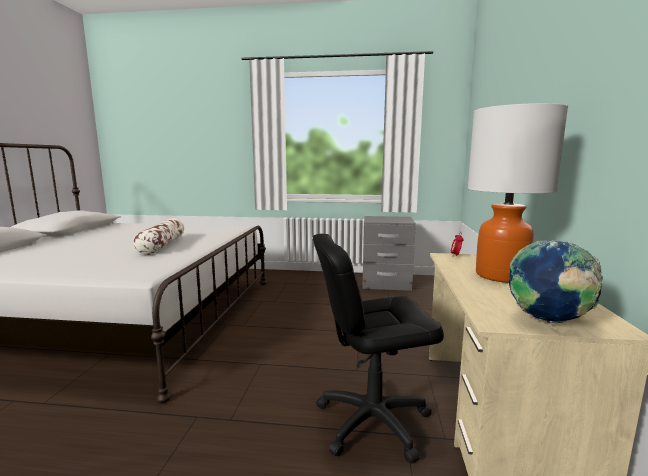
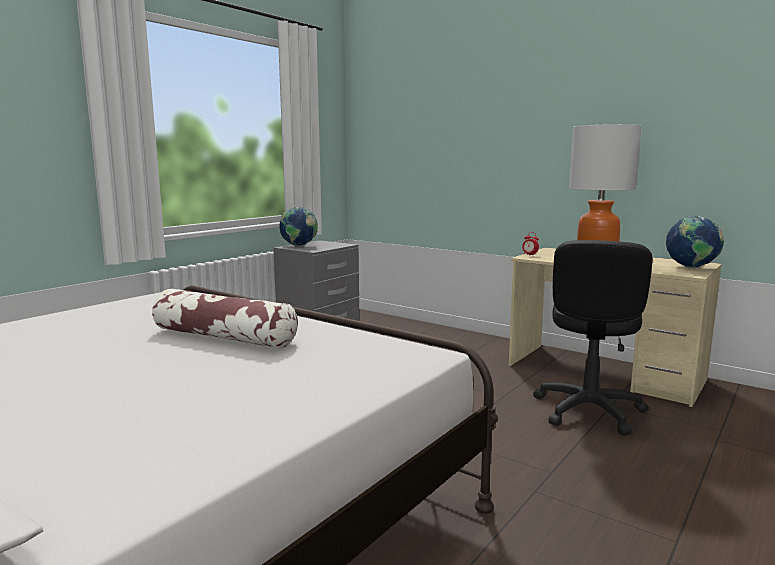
camera: 60 degrees left, 0 degrees up
(378, 217) = (299, 246): none -> globe

